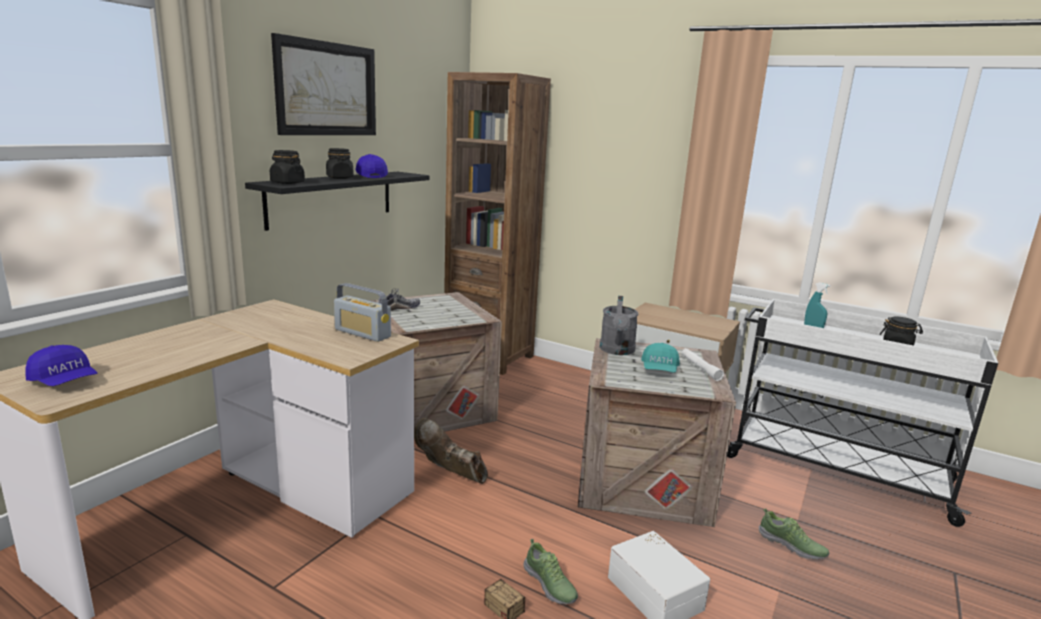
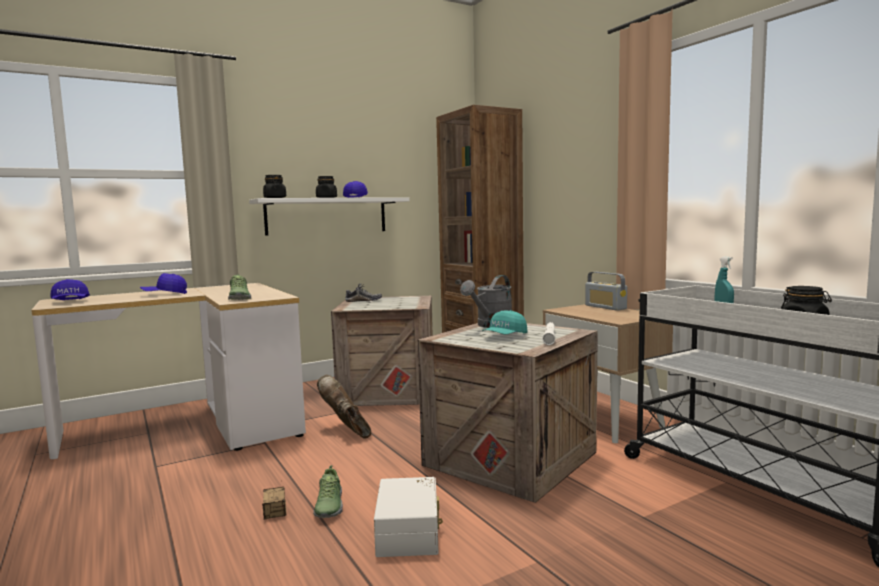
camera: 30 degrees right, 10 degrees down
(196, 344) = (165, 294): none -> blue cap
(327, 89) = (322, 134): picture -> none
(332, 198) = (327, 216): black shelf -> white shelf
(362, 333) = (270, 294): radio -> radio (605, 307)
(791, 546) = (604, 533): shoe -> shoe (239, 298)

